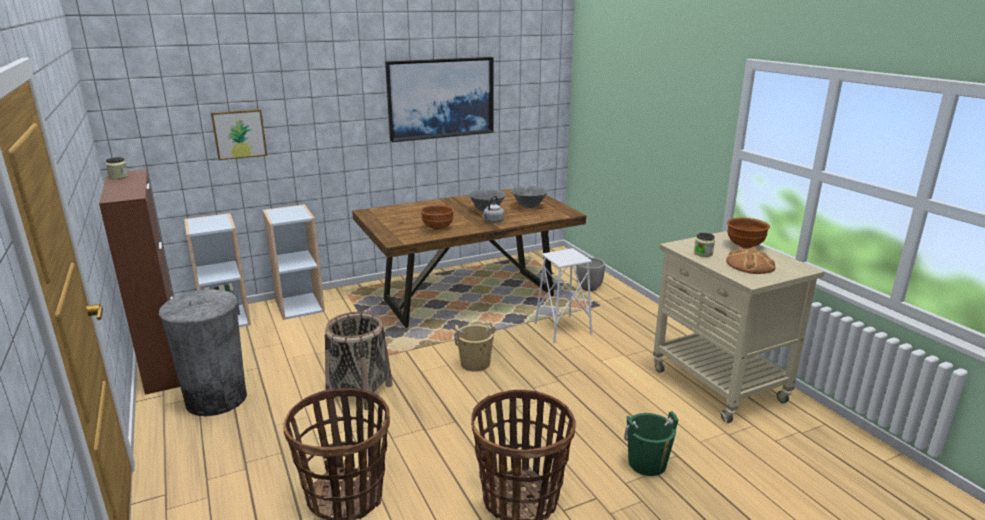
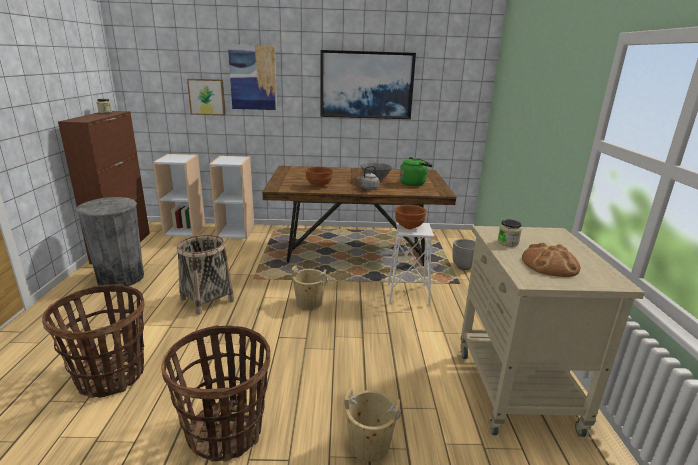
camera: 25 degrees right, 0 degrees up
(301, 103) = (253, 78): none -> picture
(529, 207) = (414, 183): grey bowl -> green kettle
(647, 463) = (369, 445): green bucket -> beige bucket
(744, 246) = (567, 245): brown bowl -> brown bowl (408, 227)

